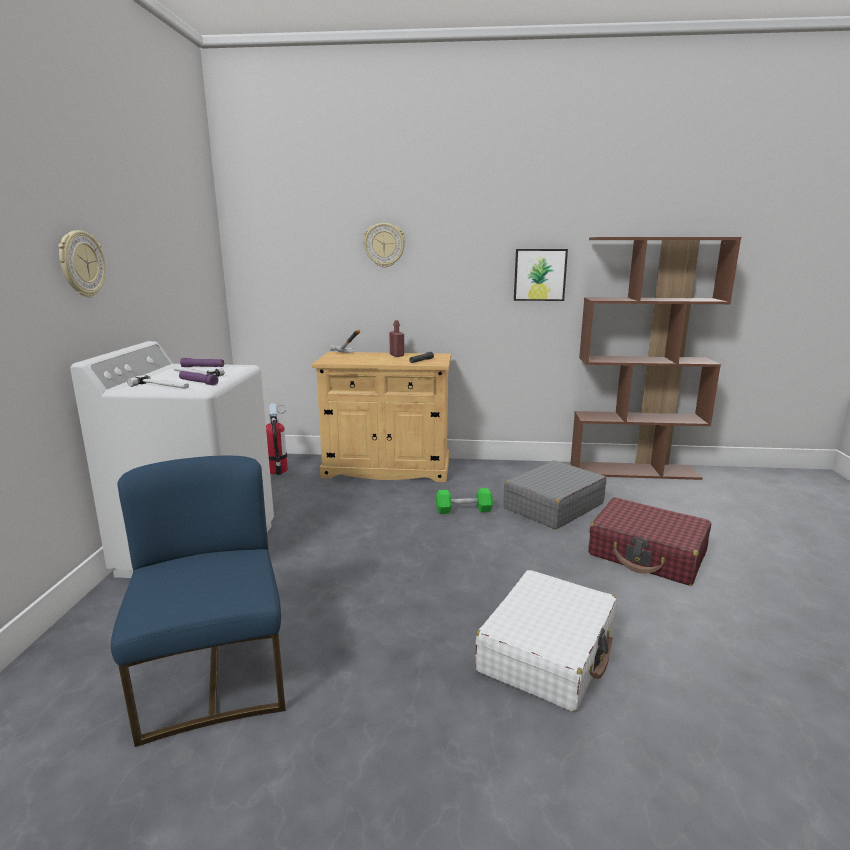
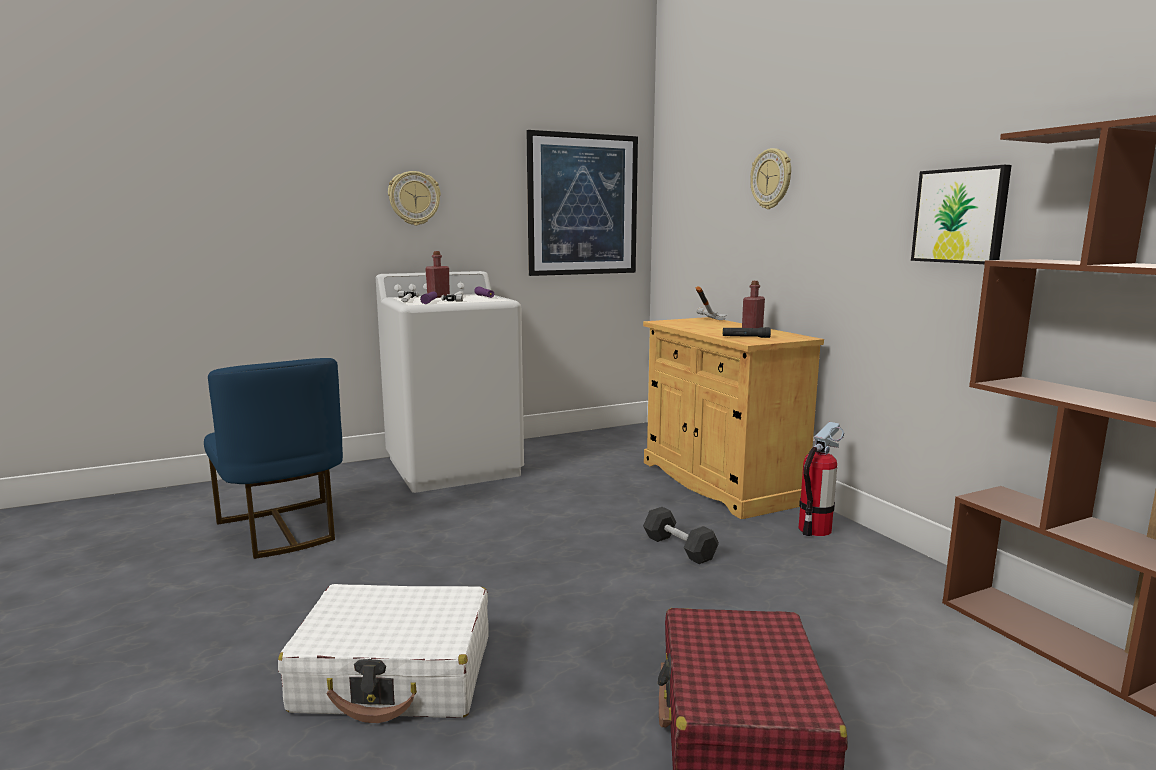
camera: 60 degrees right, 5 degrees down
(162, 376) = (438, 297): none -> red bottle
(191, 262) = (583, 205): none -> picture
(215, 678) = (283, 529): blue chair -> blue chair turned 105 degrees clockwise
(278, 470) = (631, 444): fire extinguisher -> fire extinguisher (815, 529)
(463, 510) = (679, 548): green dumbbell -> black dumbbell
(553, 506) = (788, 605): grey suitcase -> none

